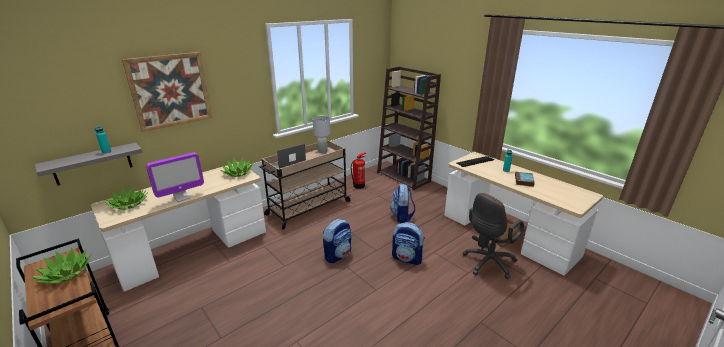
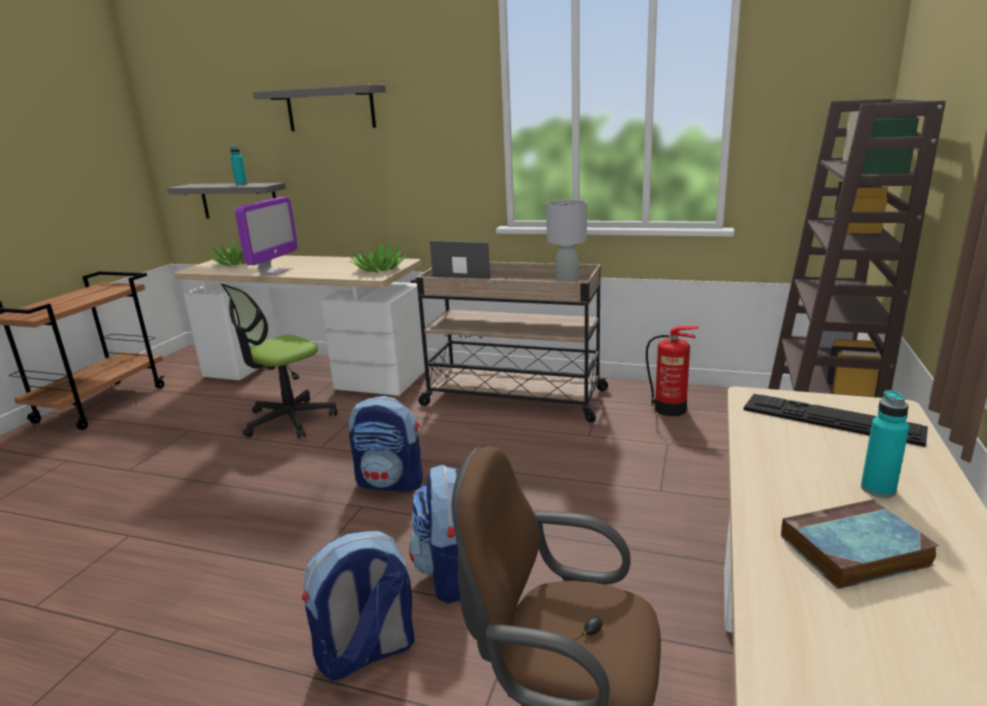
camera: 60 degrees right, 5 degrees down
(66, 274) = (84, 298): potted plant -> none
(170, 91) = (330, 109): picture -> grey shelf
(182, 198) = (273, 272): monitor -> monitor turned 90 degrees counterclockwise
(241, 269) = (289, 420): none -> office chair
(402, 216) = (624, 505): backpack -> backpack (366, 653)

